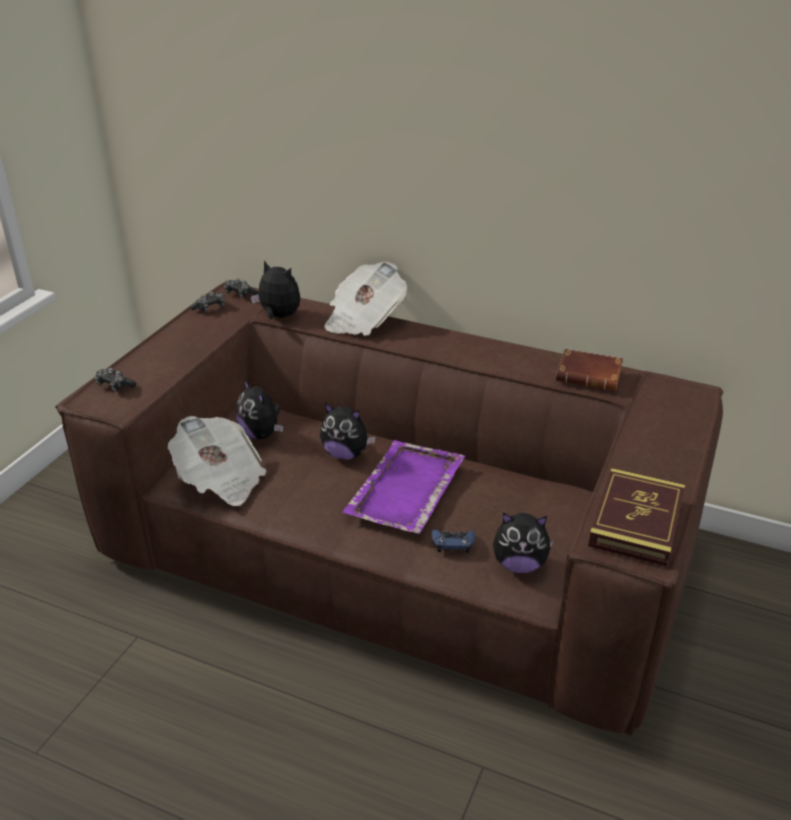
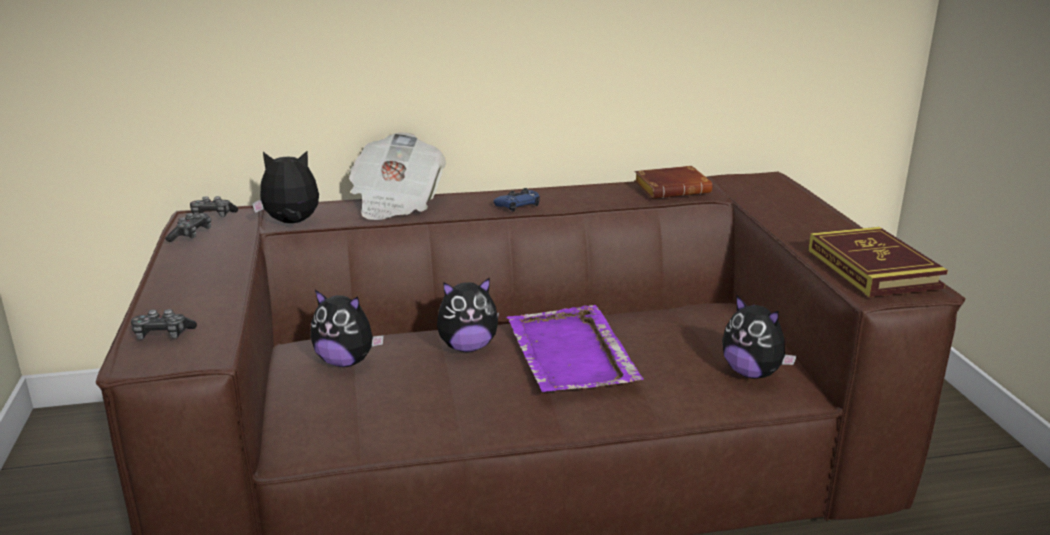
camera: 35 degrees left, 10 degrees down
(220, 479) = (353, 418): newspaper -> none
(453, 543) = (676, 379): blue game controller -> blue game controller (518, 205)
(519, 564) = (752, 373): plush toy -> plush toy turned 75 degrees clockwise

